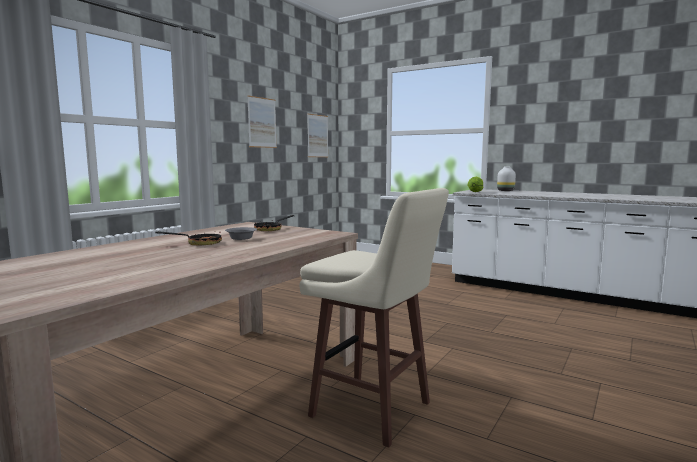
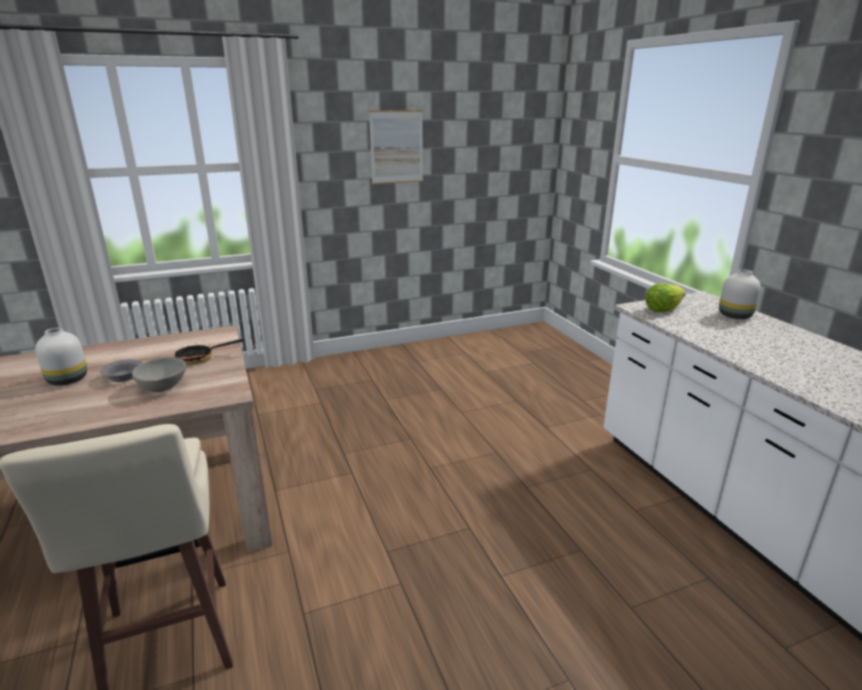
camera: 35 degrees right, 15 degrees up
(199, 243) = (68, 379): frying pan -> white vase
(286, 237) = (164, 388): none -> grey bowl
(317, 136) = (510, 156): picture -> none

